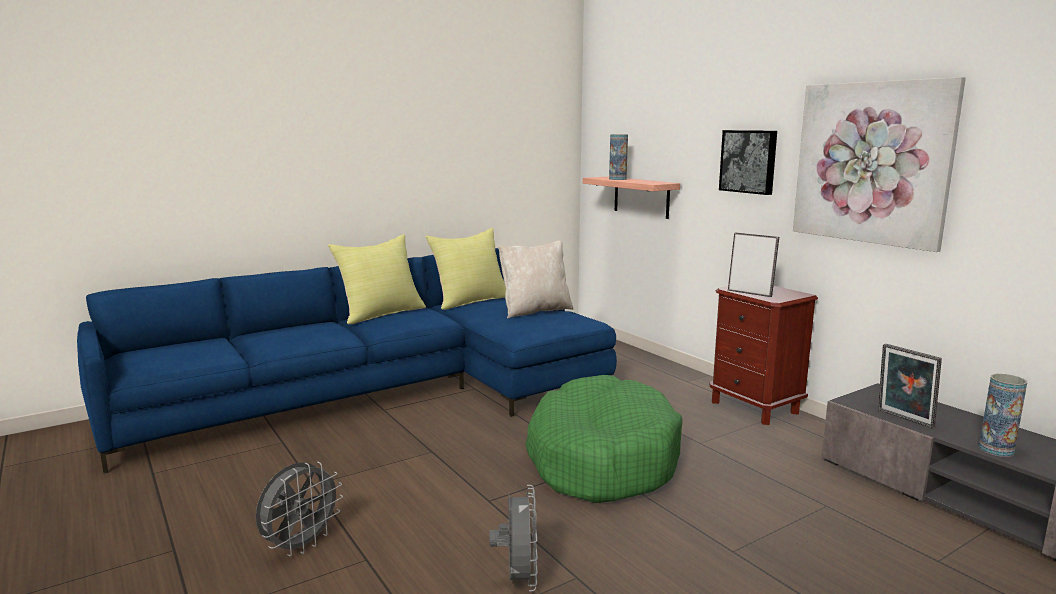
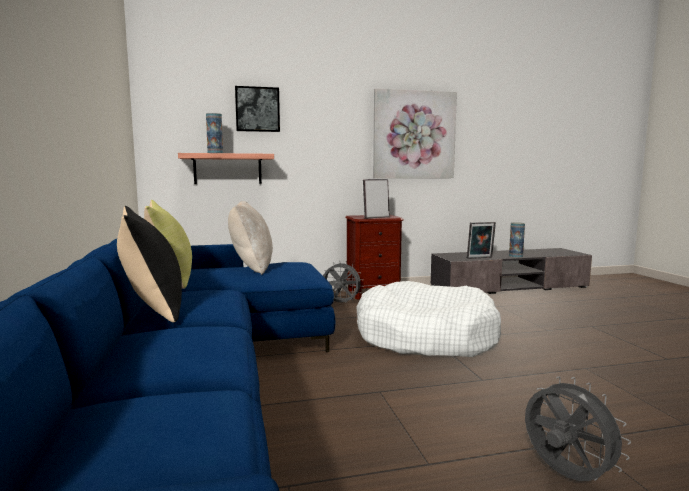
camera: 70 degrees left, 5 degrees down
(381, 314) = (152, 308): yellow pillow -> black pillow
(518, 580) = (595, 384): grey fan -> grey fan (340, 303)
(601, 458) = (425, 337): green dog bed -> white dog bed
(749, 161) = (333, 136): picture -> picture (257, 109)

